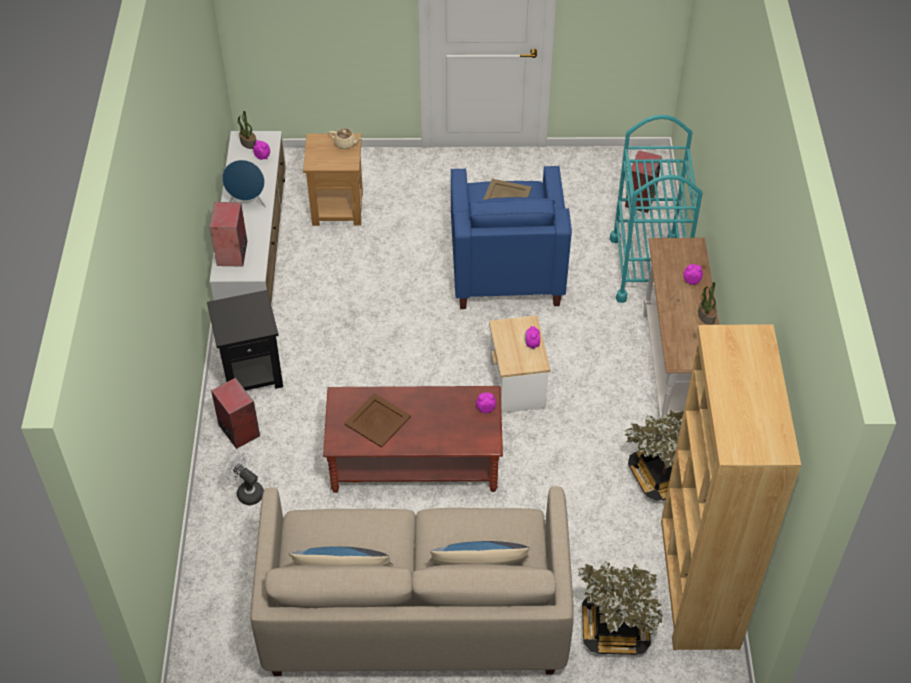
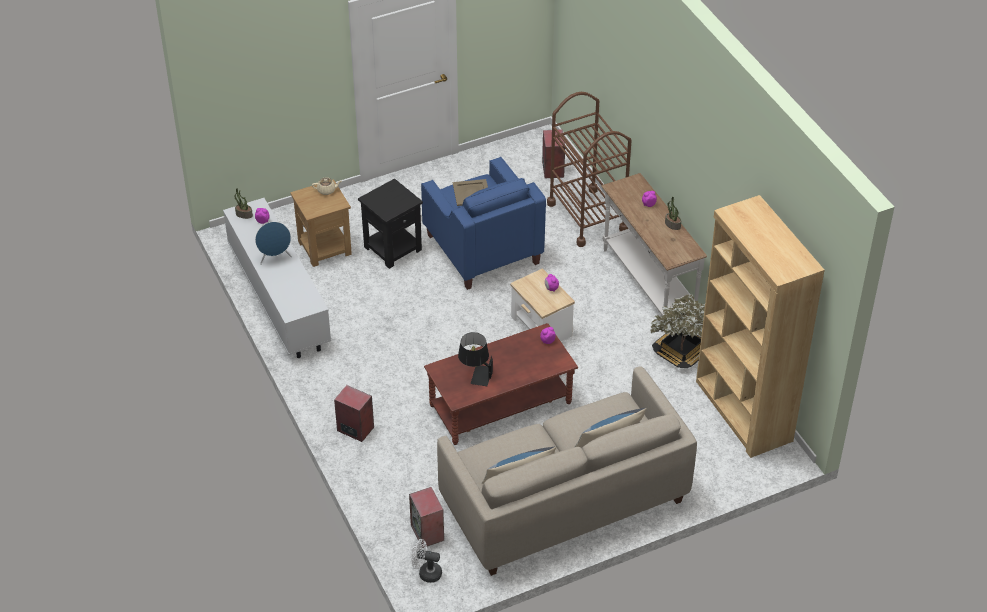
camera: 25 degrees left, 5 degrees down
(232, 254) = (289, 298): speaker -> speaker (428, 533)
(247, 492) = (390, 467): white fan -> white fan (426, 573)
(252, 372) = (338, 386): black side table -> black side table (393, 248)
(377, 420) = (475, 374): brown tray -> black table lamp
(614, 629) = (705, 460): potted plant -> none
(647, 268) = (587, 217): turquoise cart -> brown cart

